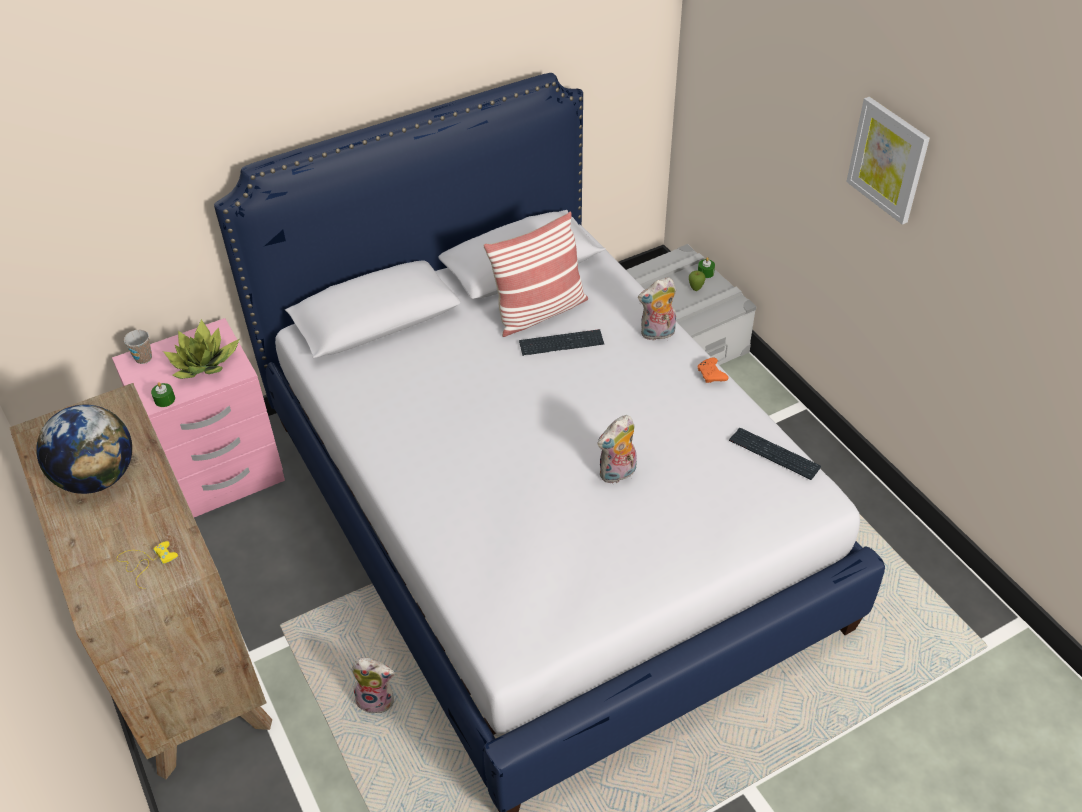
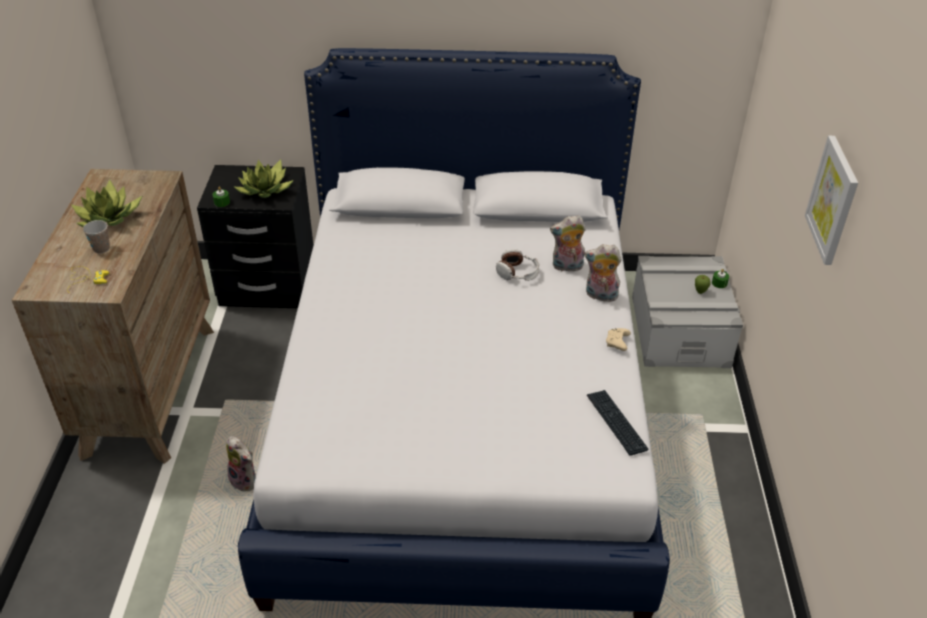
camera: 30 degrees right, 5 degrees down
(98, 477) = (109, 217): globe -> potted plant
(143, 358) = (232, 172): cup -> cup (101, 249)
(220, 475) = (268, 287): pink nightstand -> black nightstand
(539, 312) = (521, 245): pillow -> none
(561, 344) = (518, 273): keyboard -> headphones
(618, 474) = (477, 381): plush toy -> plush toy (567, 267)
(711, 375) = (617, 343): orange game controller -> beige game controller

